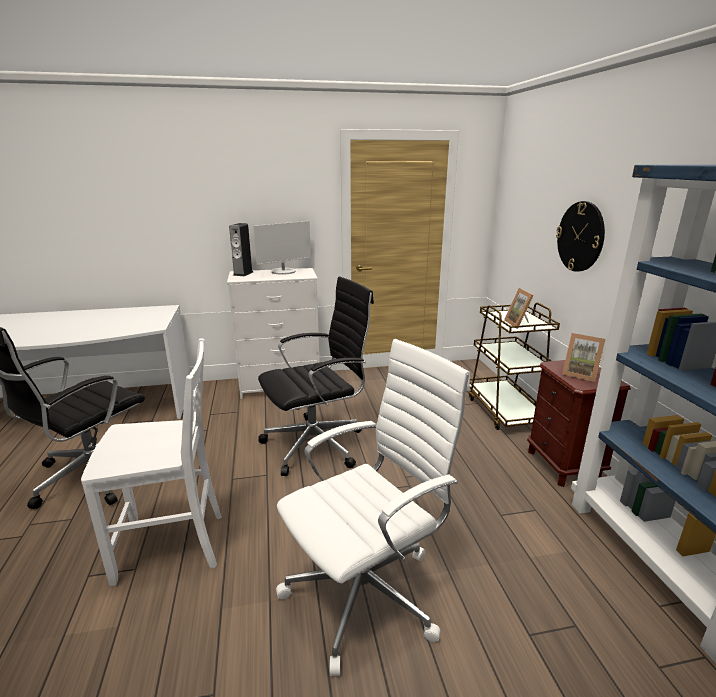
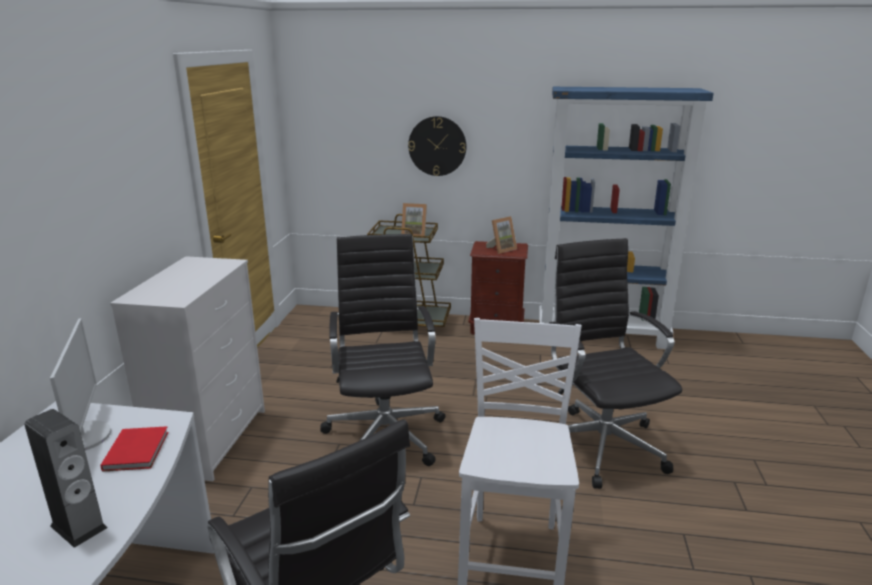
camera: 70 degrees left, 0 degrees up
(127, 328) = (138, 450): none -> red book
(243, 273) = (148, 294): speaker -> speaker (78, 527)
(283, 271) = (180, 271): monitor -> monitor (82, 437)
(367, 591) = (600, 444): white office chair -> black office chair

